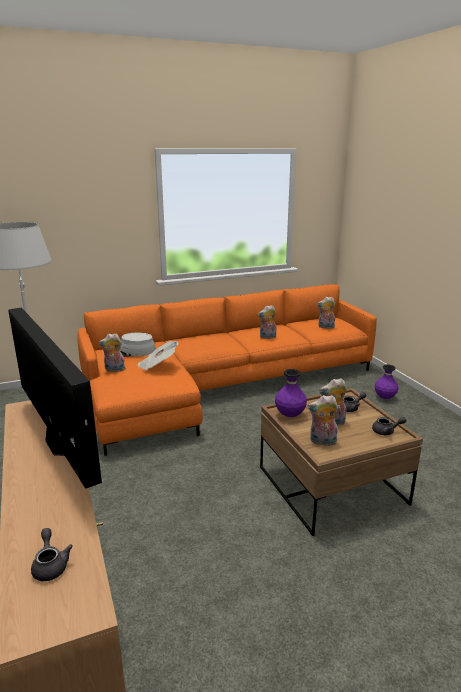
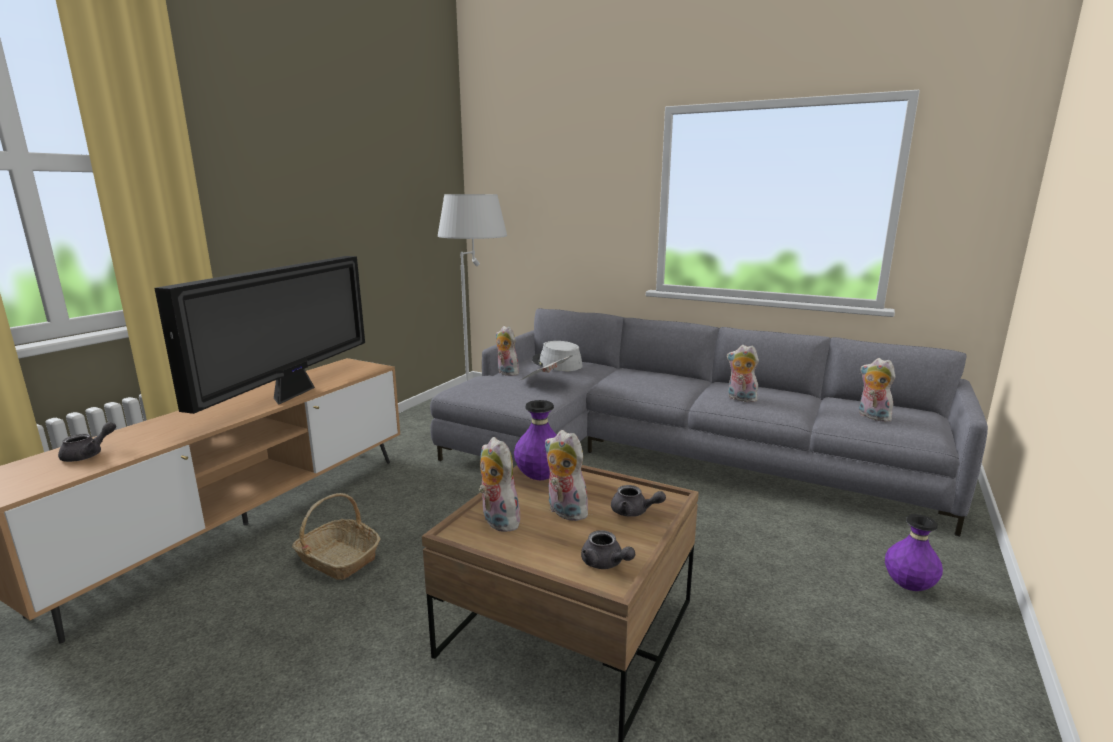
camera: 50 degrees right, 5 degrees down
(175, 541) = (337, 559): none -> basket
(221, 386) = (667, 454): orange sofa -> grey sofa

